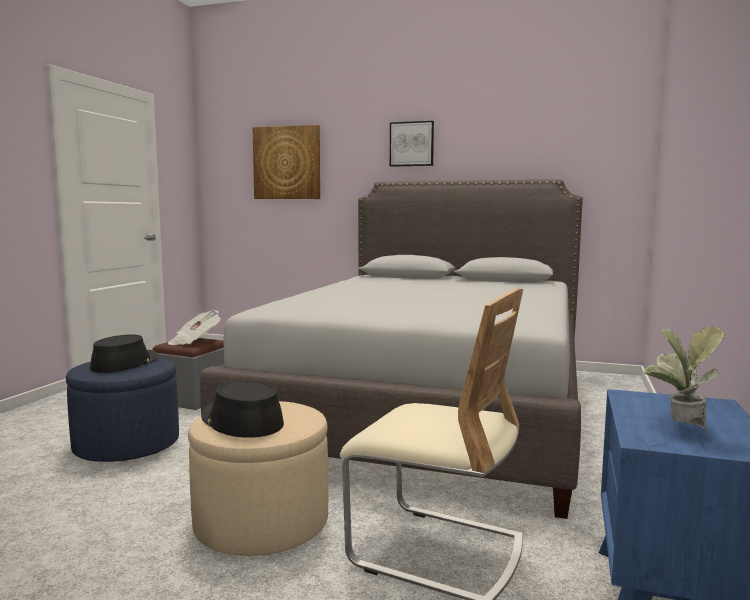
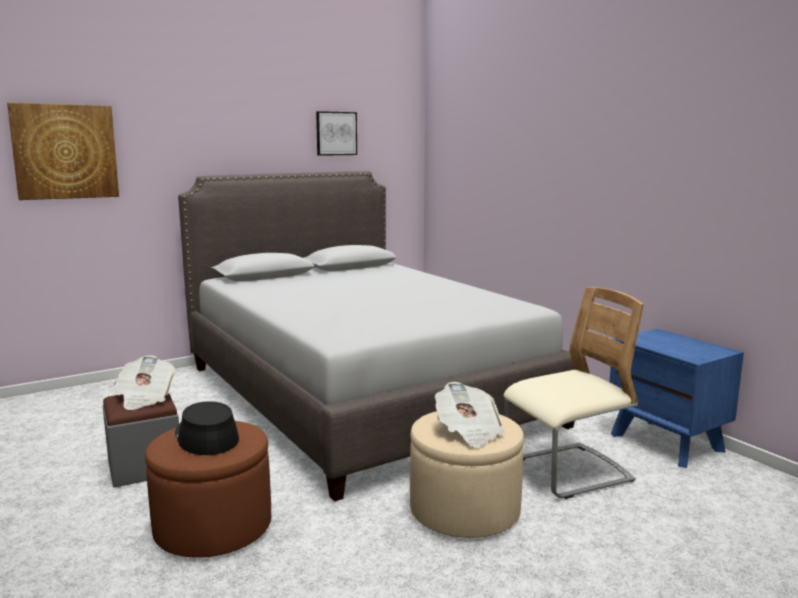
camera: 50 degrees left, 5 degrees up
(127, 444) = (213, 527): blue ottoman -> brown ottoman
(241, 421) = (468, 432): black hat -> newspaper
(411, 144) = (226, 133): picture -> picture (336, 133)
(679, 428) = (685, 349): potted plant -> none

